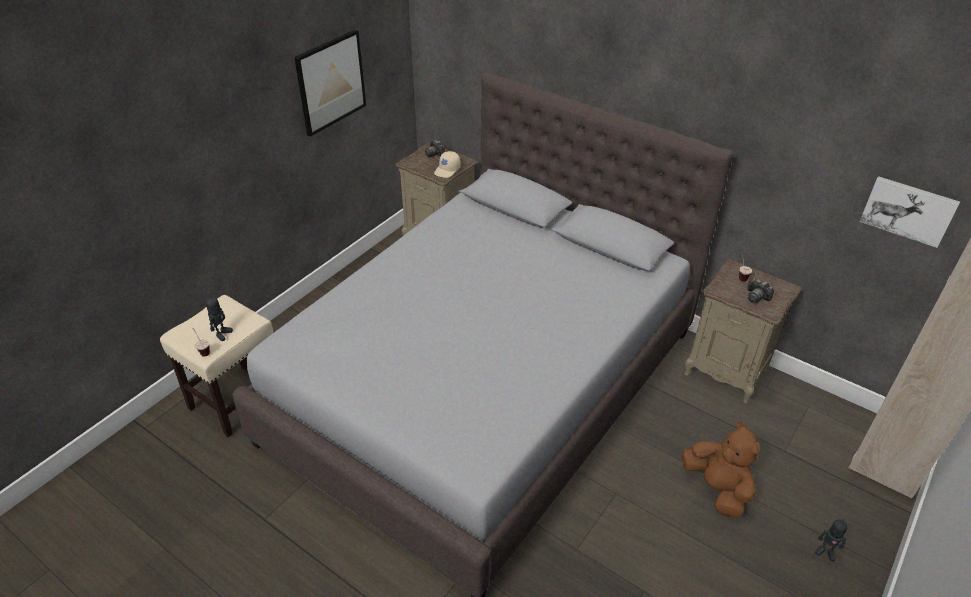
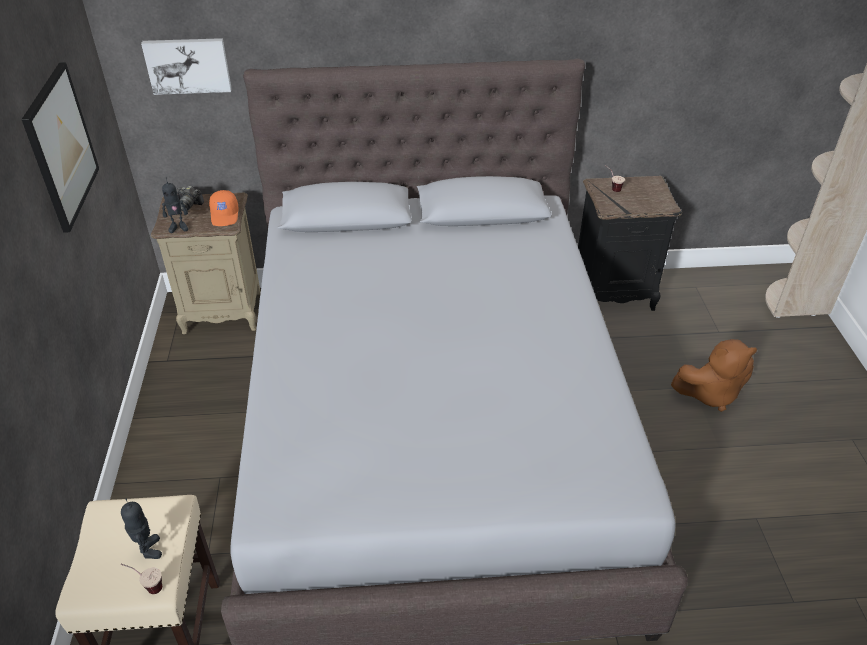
camera: 40 degrees left, 0 degrees up
(447, 170) = (225, 215): beige cap -> orange cap
(717, 488) = (710, 393): brown plush toy -> brown plush toy turned 150 degrees clockwise
(726, 373) = (614, 294): beige nightstand -> black nightstand
(756, 296) = (643, 199): camera -> none
(825, 551) = (824, 391): toy robot -> toy robot (178, 227)
(908, 210) = (751, 57): picture -> picture (188, 65)

